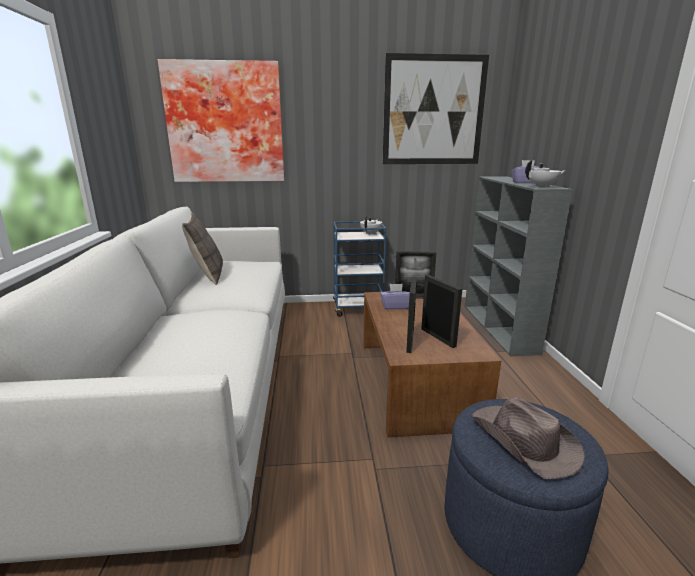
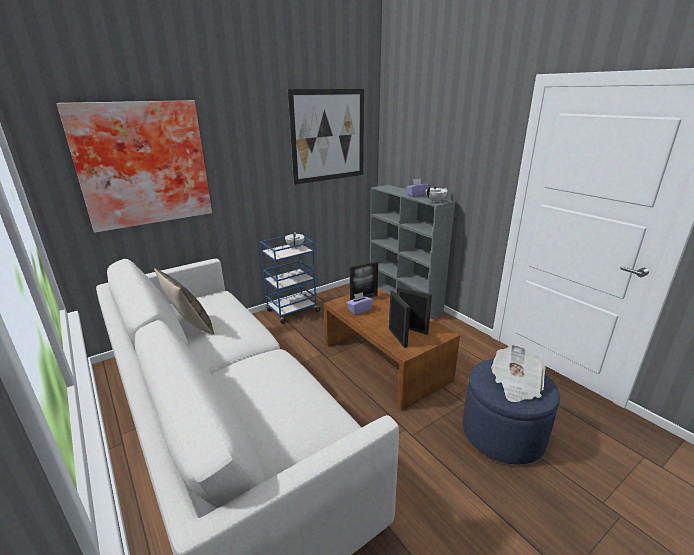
camera: 30 degrees left, 5 degrees up
(524, 441) = (515, 385): brown hat -> newspaper

